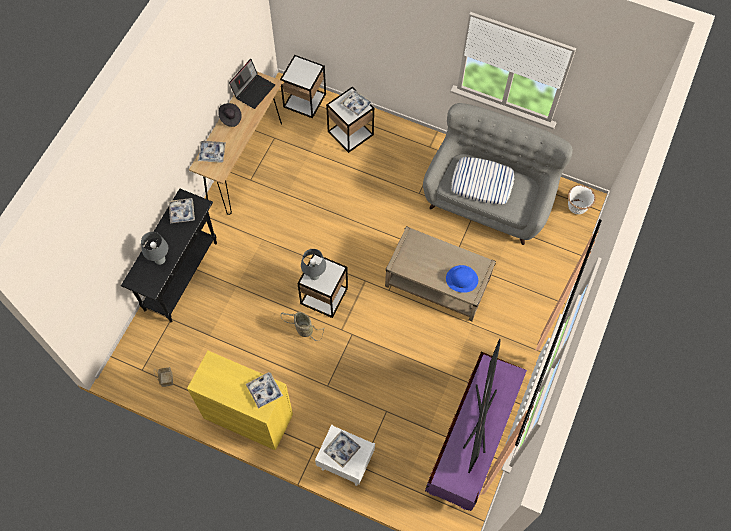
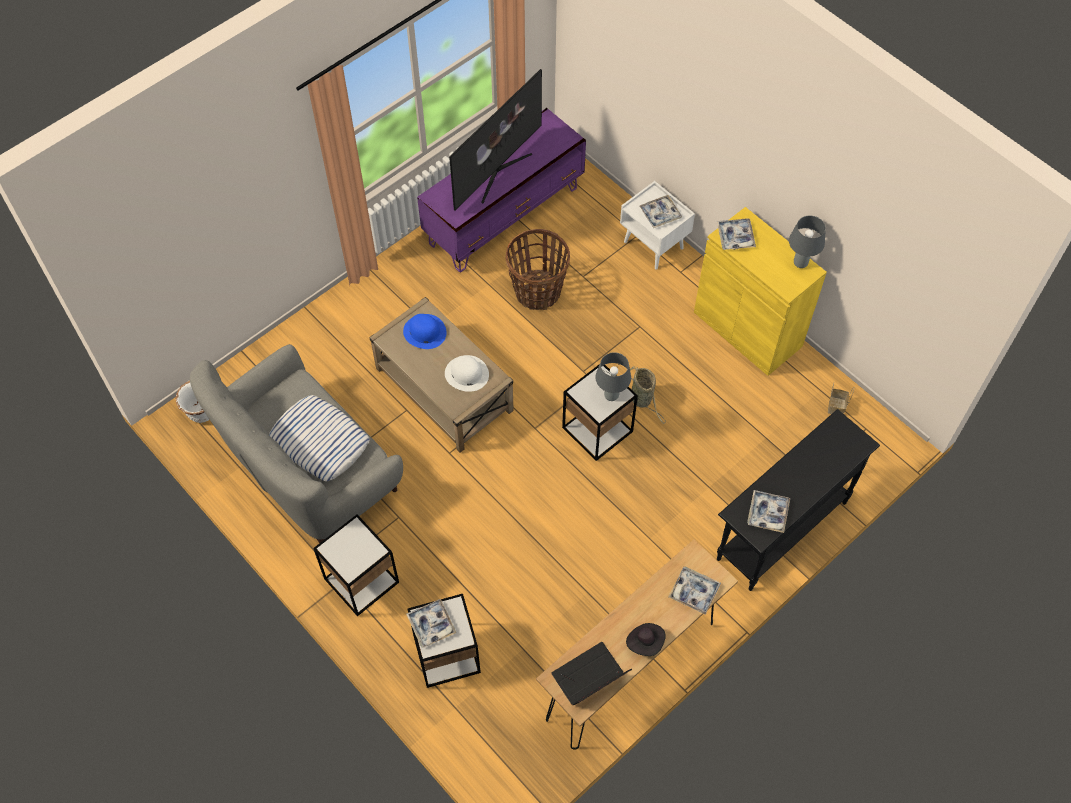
camera: 155 degrees left, 5 degrees down
(160, 260) = (817, 457): grey table lamp -> grey table lamp (800, 263)
(305, 100) = (490, 746): side table -> side table (361, 580)
(413, 384) = (538, 291): none -> basket
(418, 261) = (466, 374): none -> white hat

